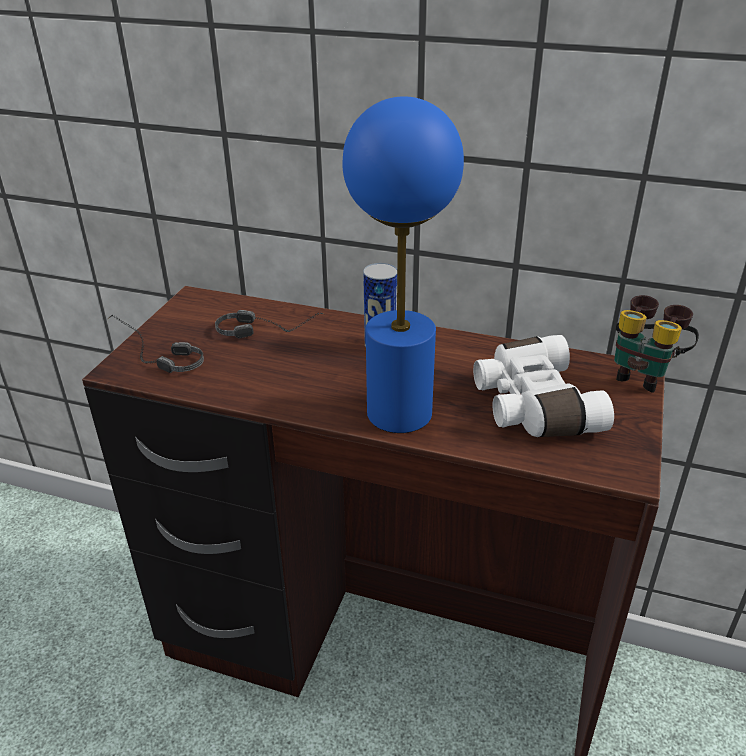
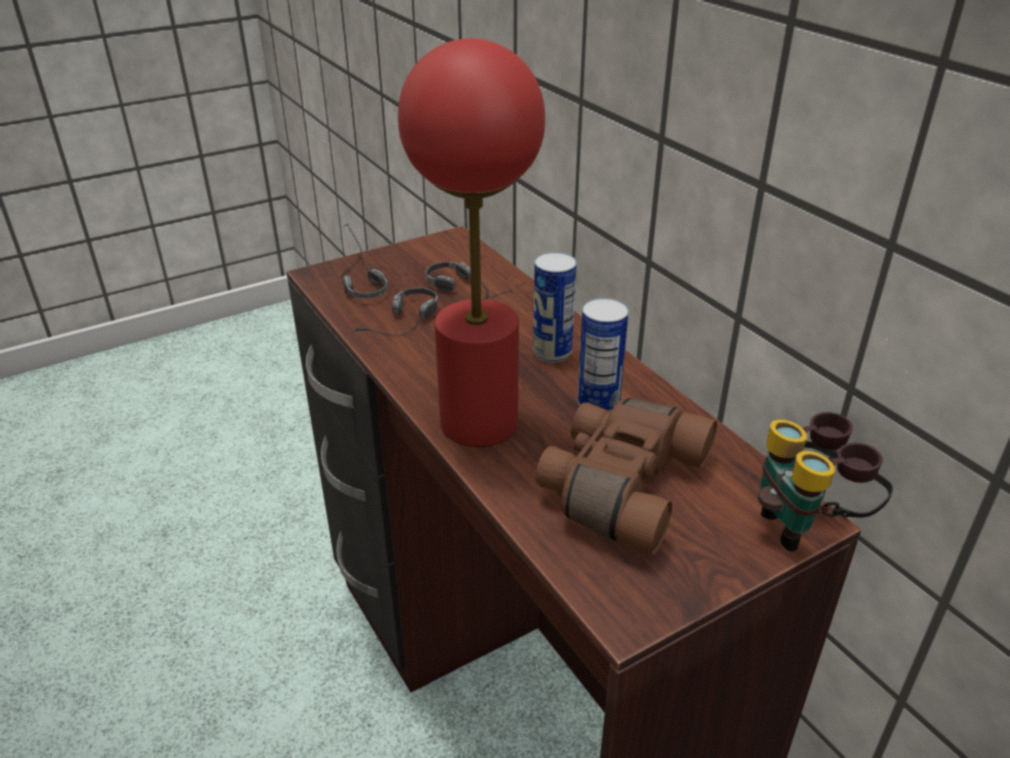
camera: 40 degrees right, 0 degrees up
(252, 379) = (401, 329): none -> headphones
(400, 412) = (480, 422): blue table lamp -> red table lamp
(454, 365) = (598, 405): none -> can
(531, 405) = (619, 486): white binoculars -> brown binoculars

